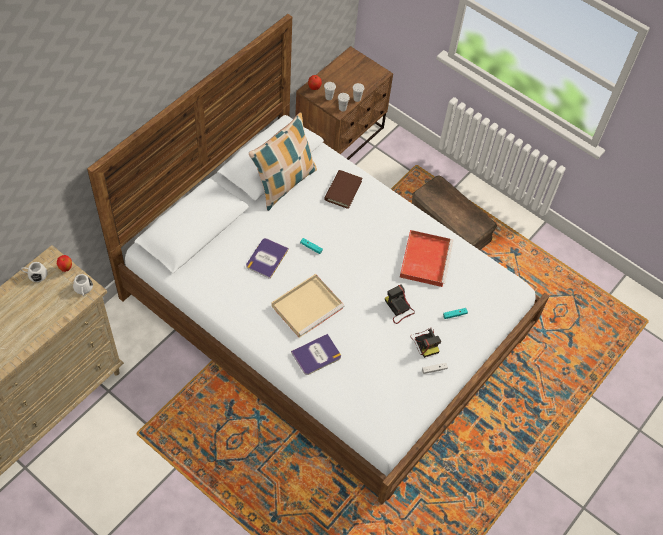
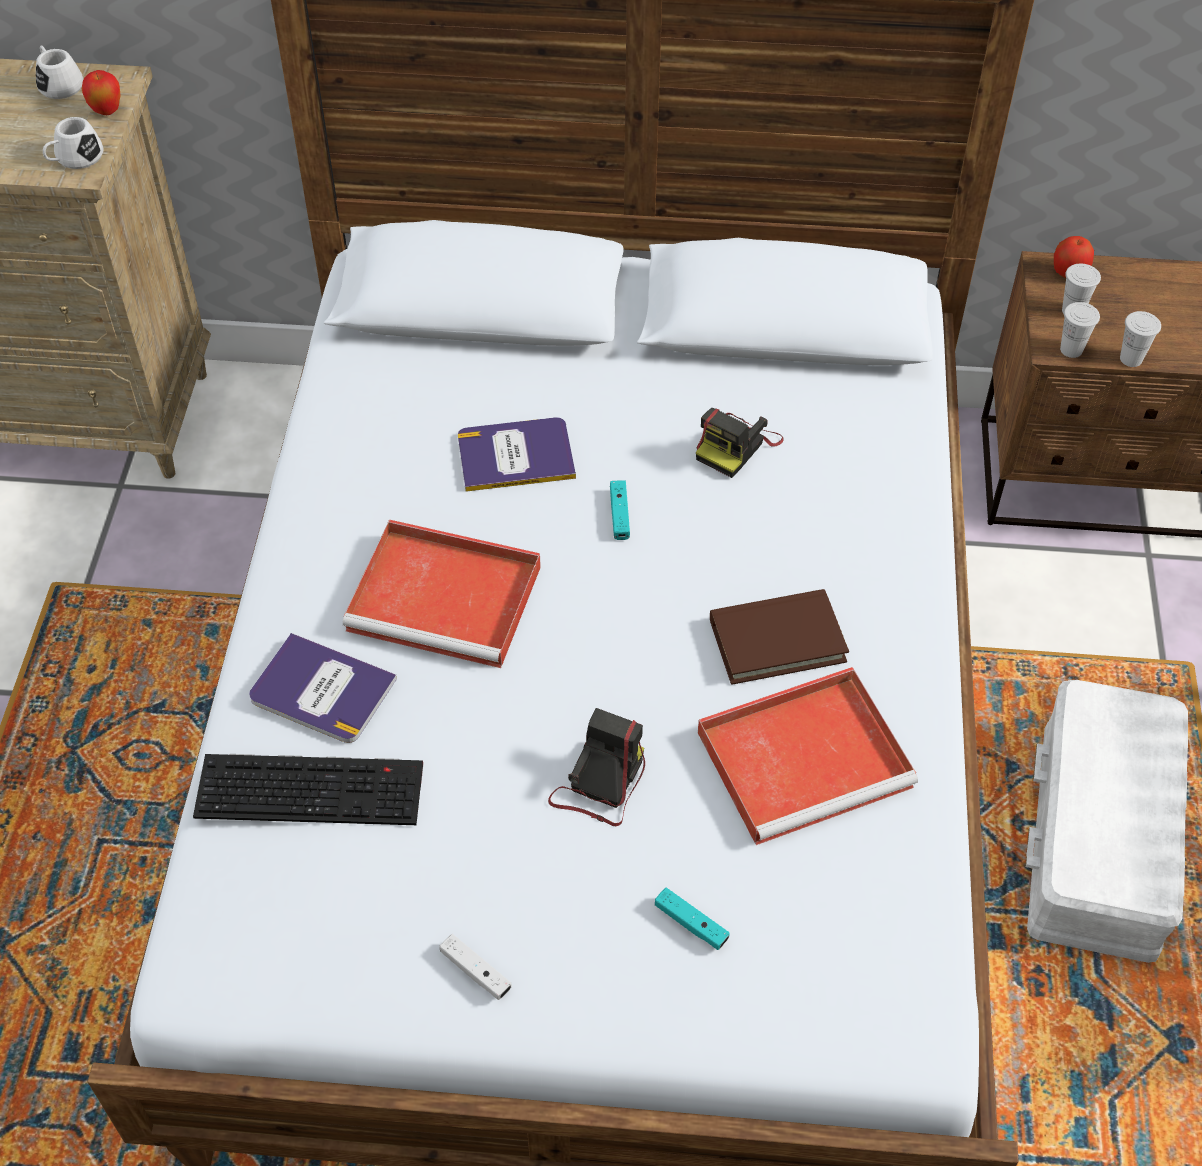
camera: 60 degrees right, 5 degrees down
(284, 183) = (748, 372): pillow -> none
(308, 306) = (448, 598): beige tray -> red tray
(343, 190) = (840, 482): brown book -> brown book (777, 640)
(350, 375) = (313, 788): none -> keyboard
(425, 342) = (546, 903): camera -> camera (736, 446)
(449, 225) = (1095, 837): brown storage box -> white storage box

